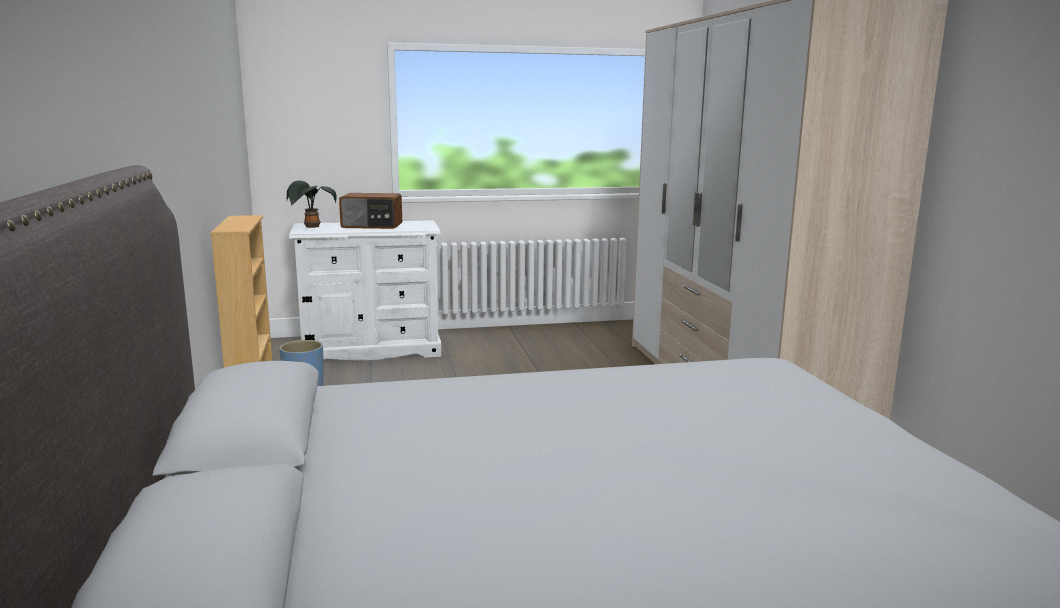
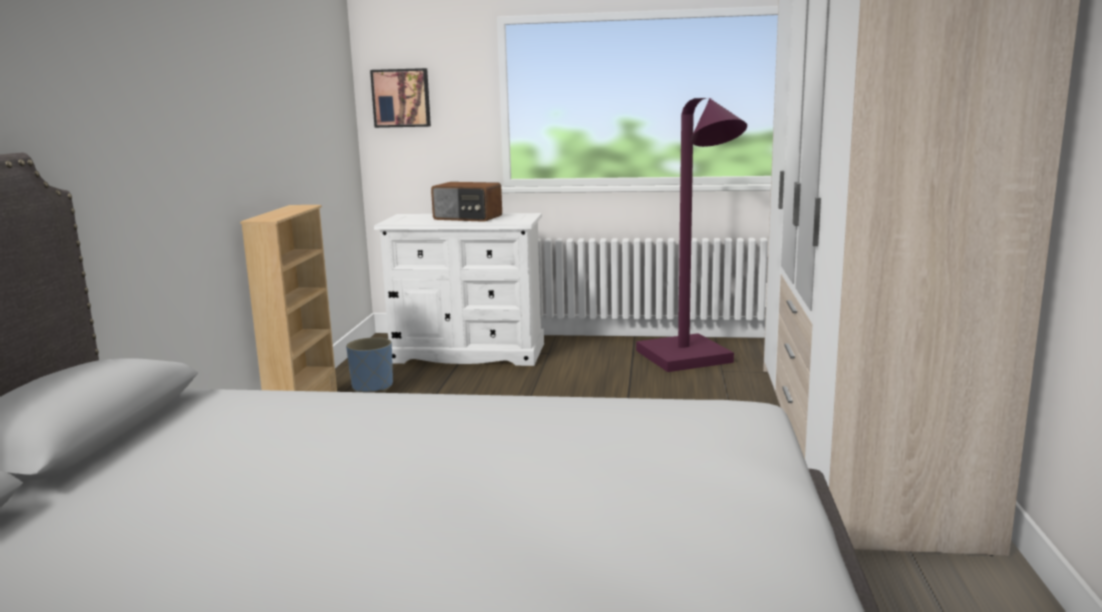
camera: 20 degrees right, 0 degrees up
(293, 113) = (401, 98): none -> picture
(311, 227) = (405, 218): potted plant -> none
(569, 342) = (690, 361): none -> purple floor lamp

